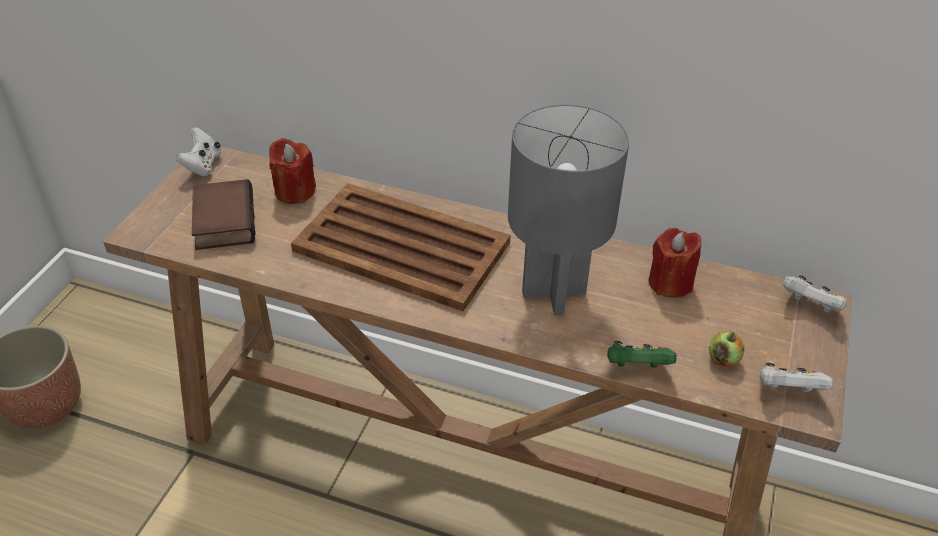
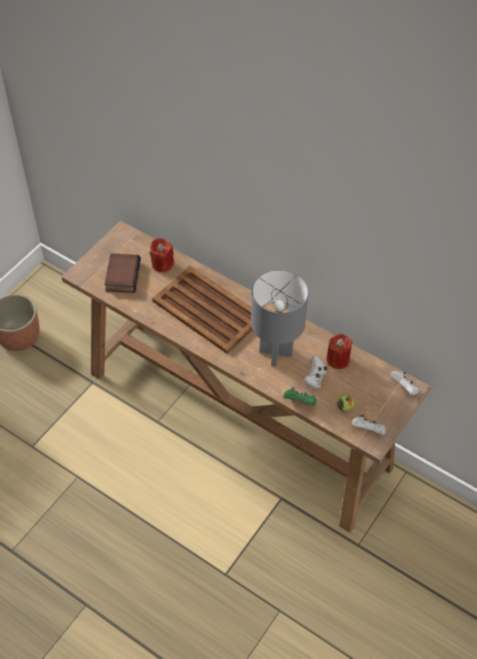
camera: 15 degrees right, 10 degrees up
(202, 165) = (118, 237): white game controller -> white game controller (314, 378)

